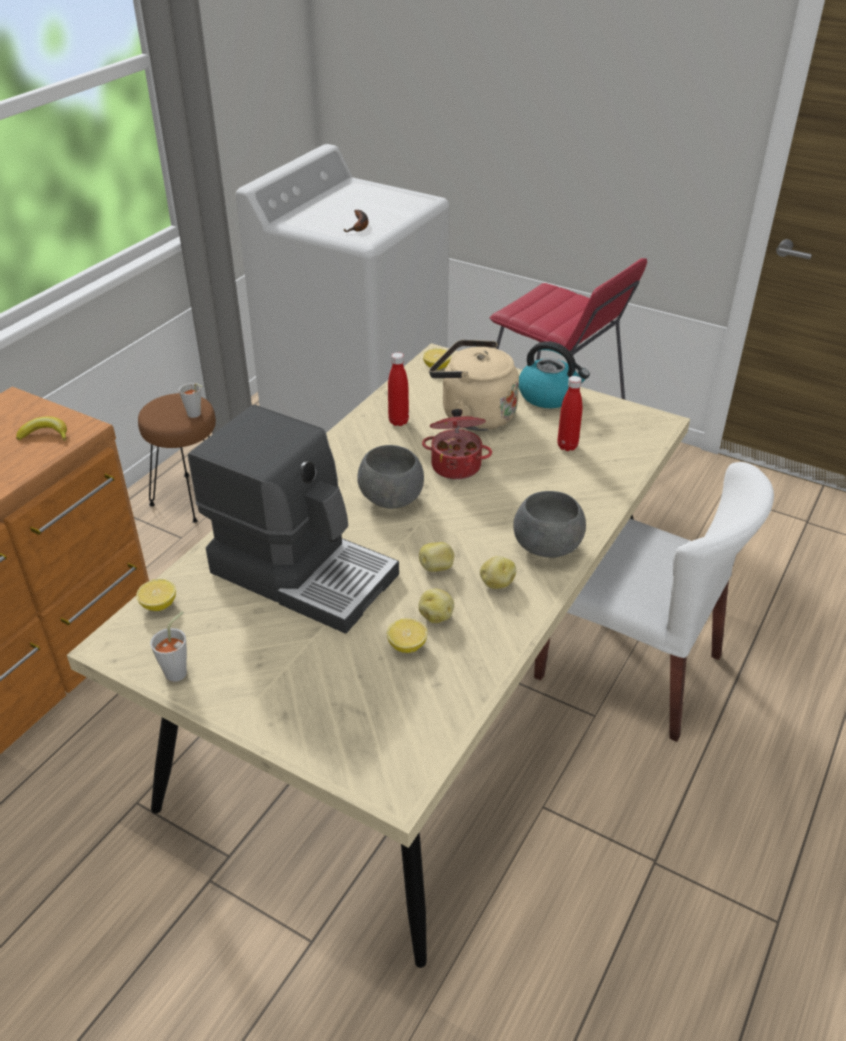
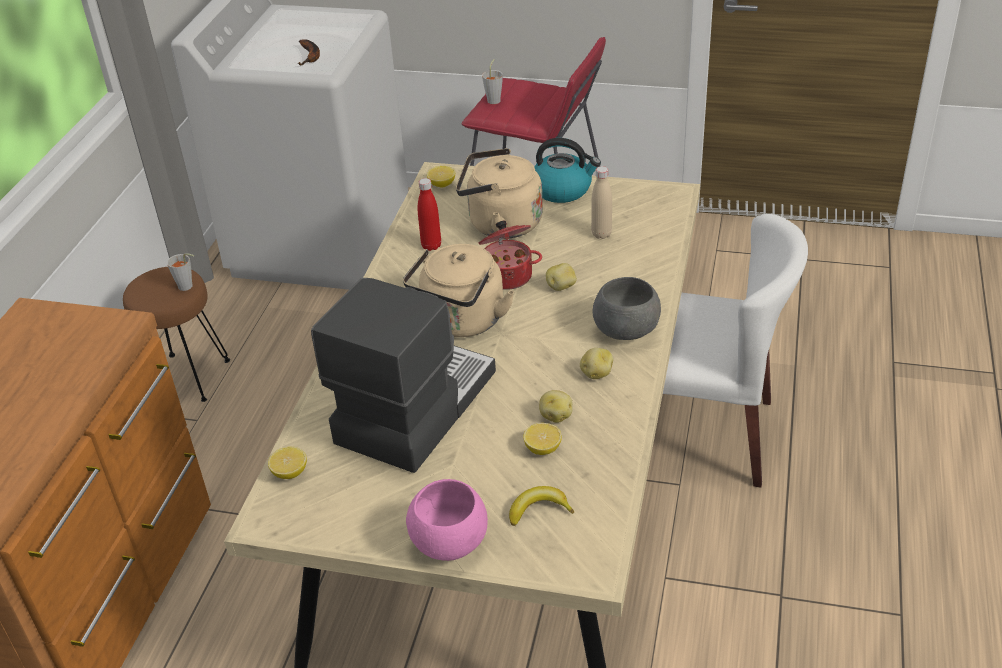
camera: 15 degrees left, 0 degrees up
(45, 435) = (87, 338): banana -> banana (538, 510)
(180, 670) = (343, 525): grey cup -> grey cup (495, 99)
(268, 717) = (449, 543): none -> pink bowl
(303, 571) = (413, 407): coffee machine -> coffee machine turned 75 degrees counterclockwise
(390, 500) = (461, 322): grey bowl -> beige kettle
(437, 567) = (535, 373): potato -> potato (561, 287)
(567, 446) = (601, 234): red bottle -> beige bottle

